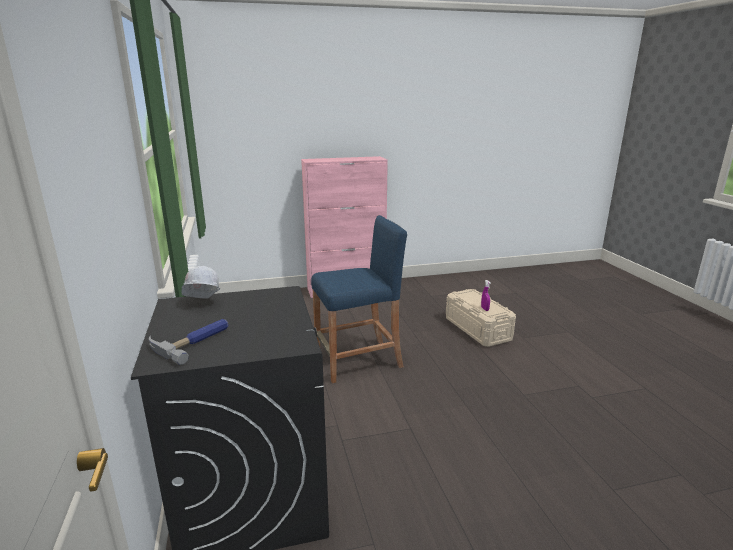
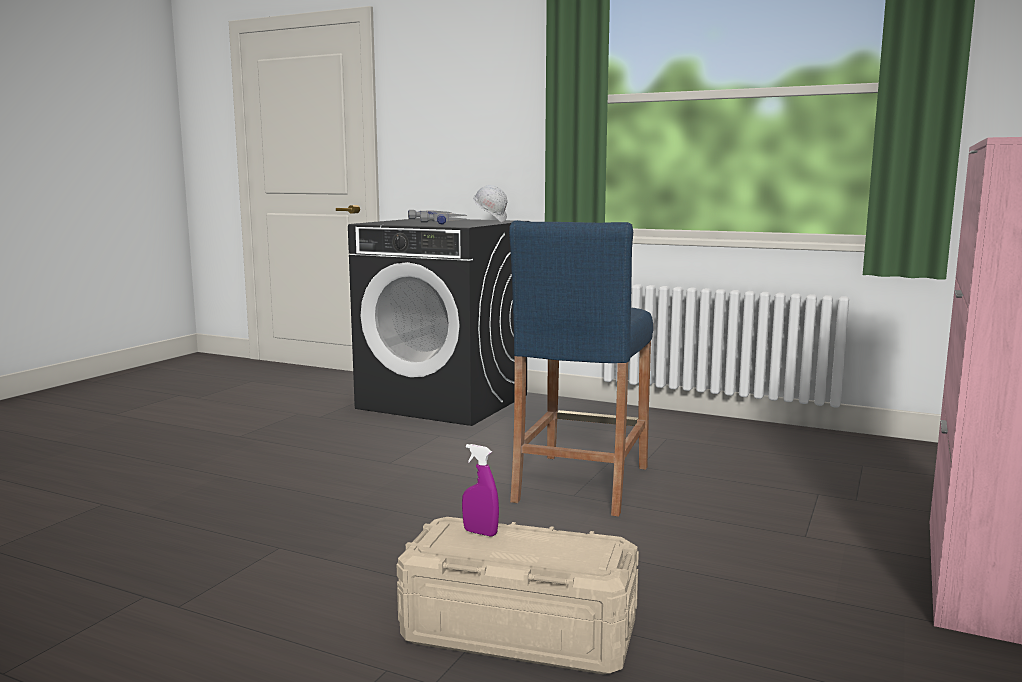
camera: 130 degrees right, 10 degrees down
(259, 310) = (444, 223): none -> hammer

